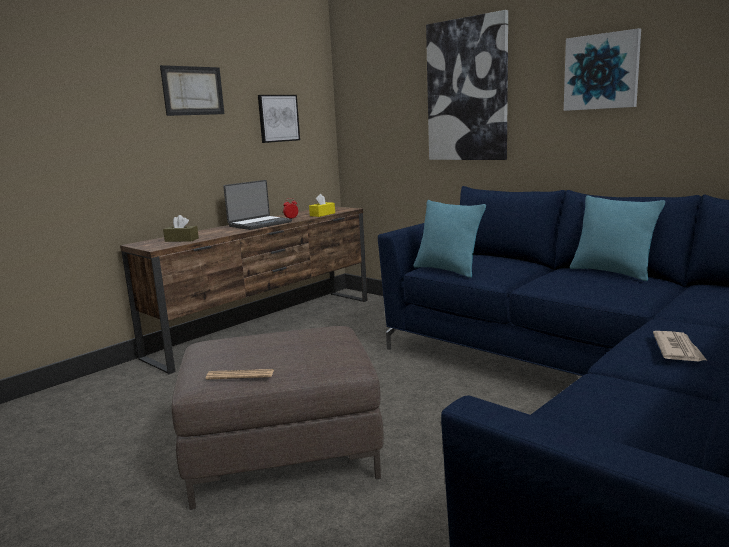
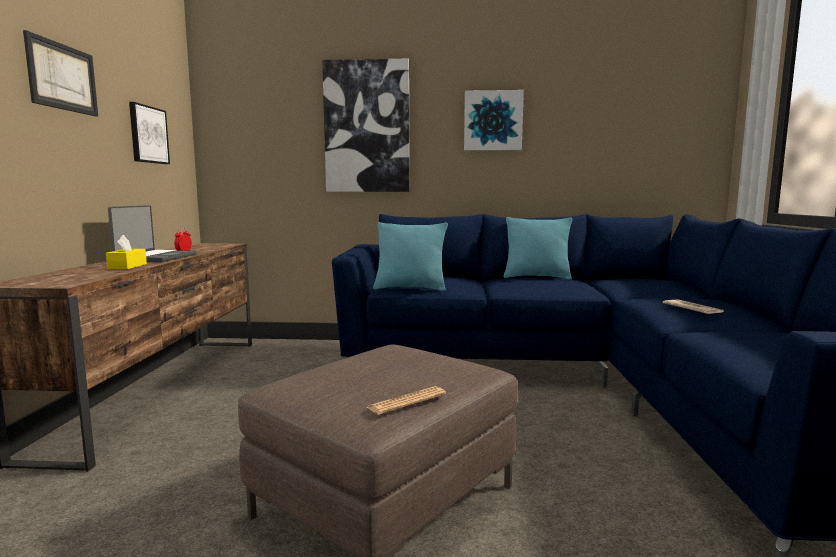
camera: 40 degrees left, 5 degrees down
(181, 240) = (81, 275): brown tissue box -> none
(322, 214) = (214, 248): yellow tissue box -> yellow tissue box (127, 266)

